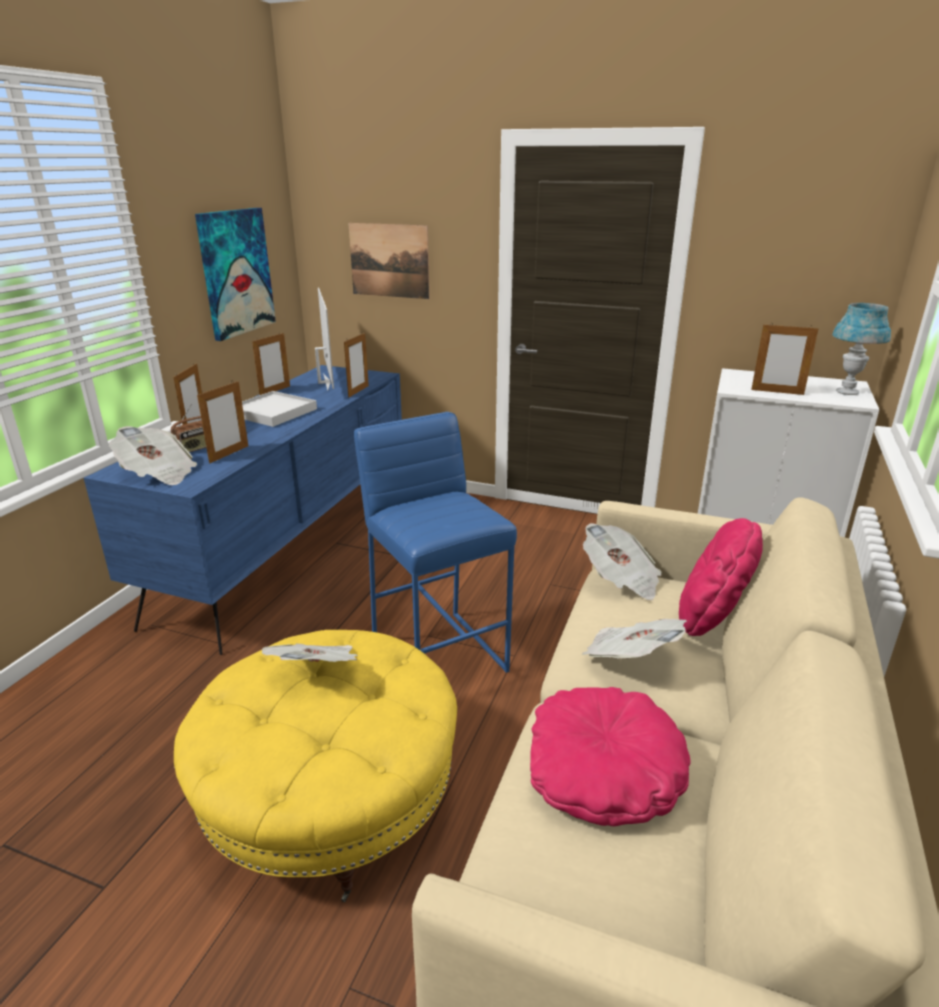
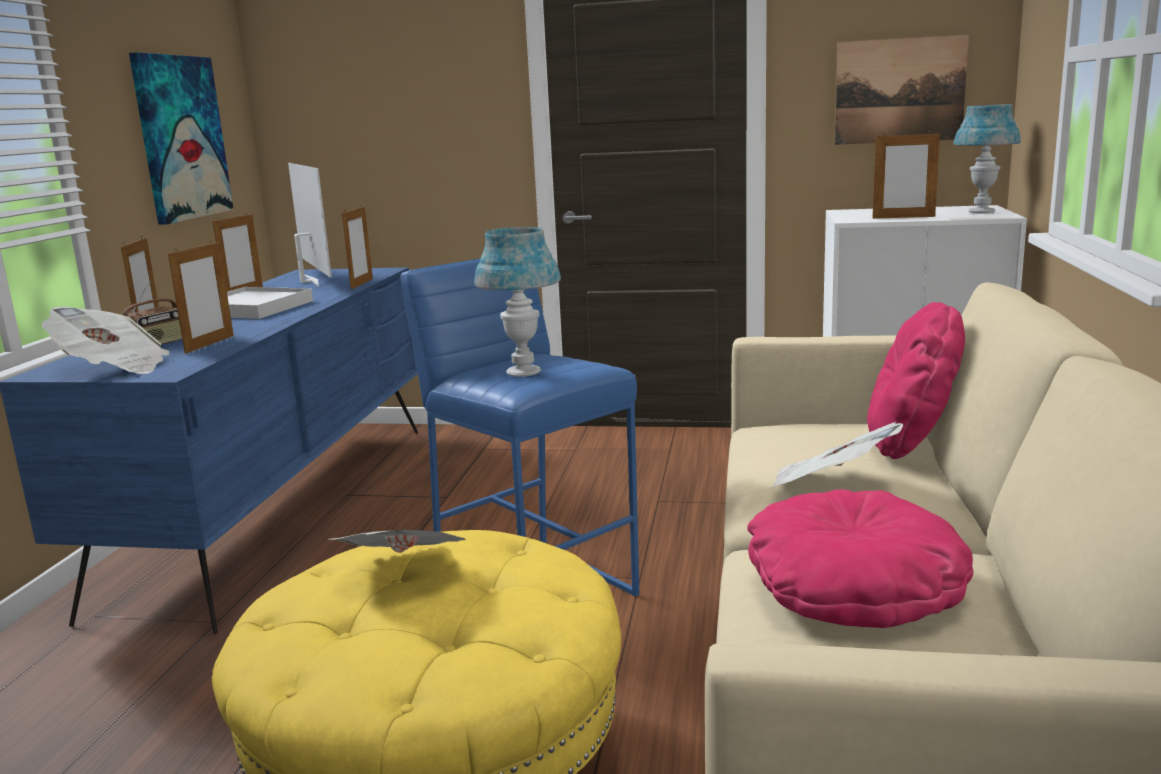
camera: 10 degrees left, 10 degrees down
(389, 260) = (384, 122): picture -> picture (899, 91)
(431, 518) = (523, 372): none -> blue table lamp
(621, 580) = (781, 426): newspaper -> none

